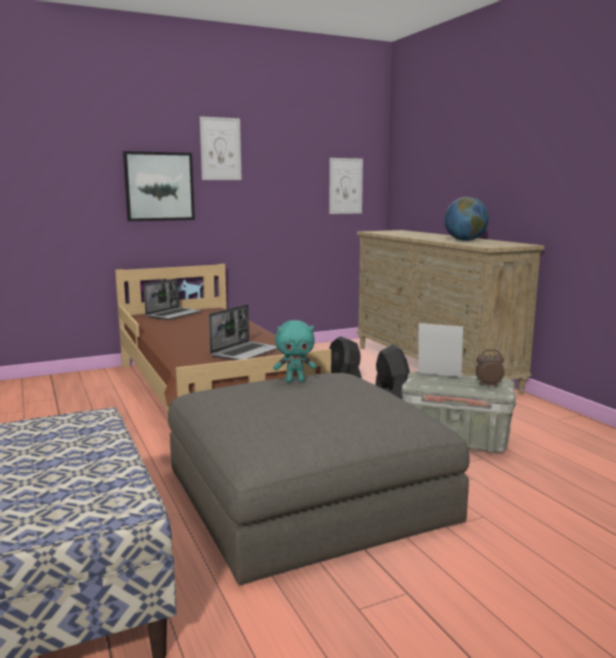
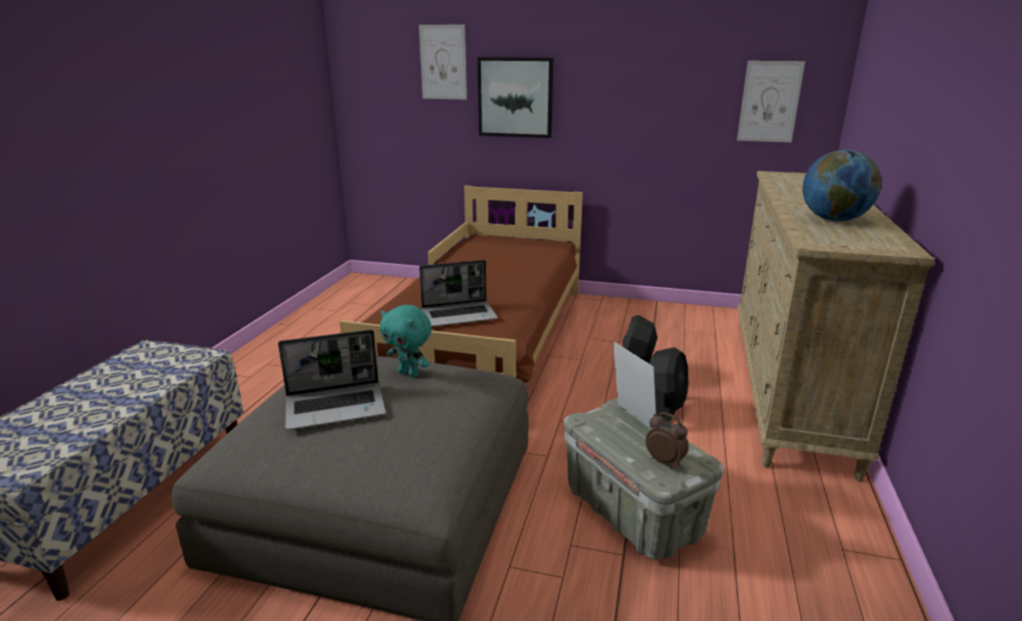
camera: 40 degrees right, 10 degrees up
(173, 314) = (502, 243): laptop -> laptop (336, 407)
(220, 149) = (590, 51): picture -> picture (443, 62)

